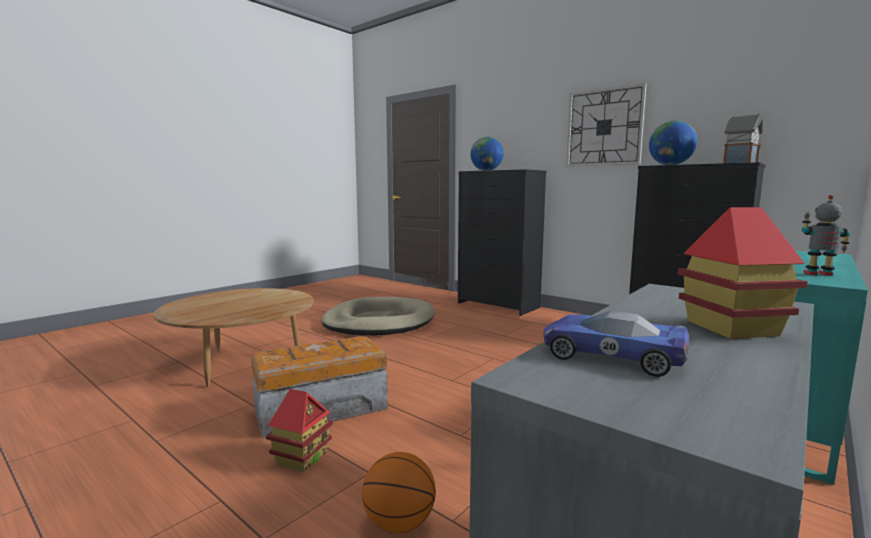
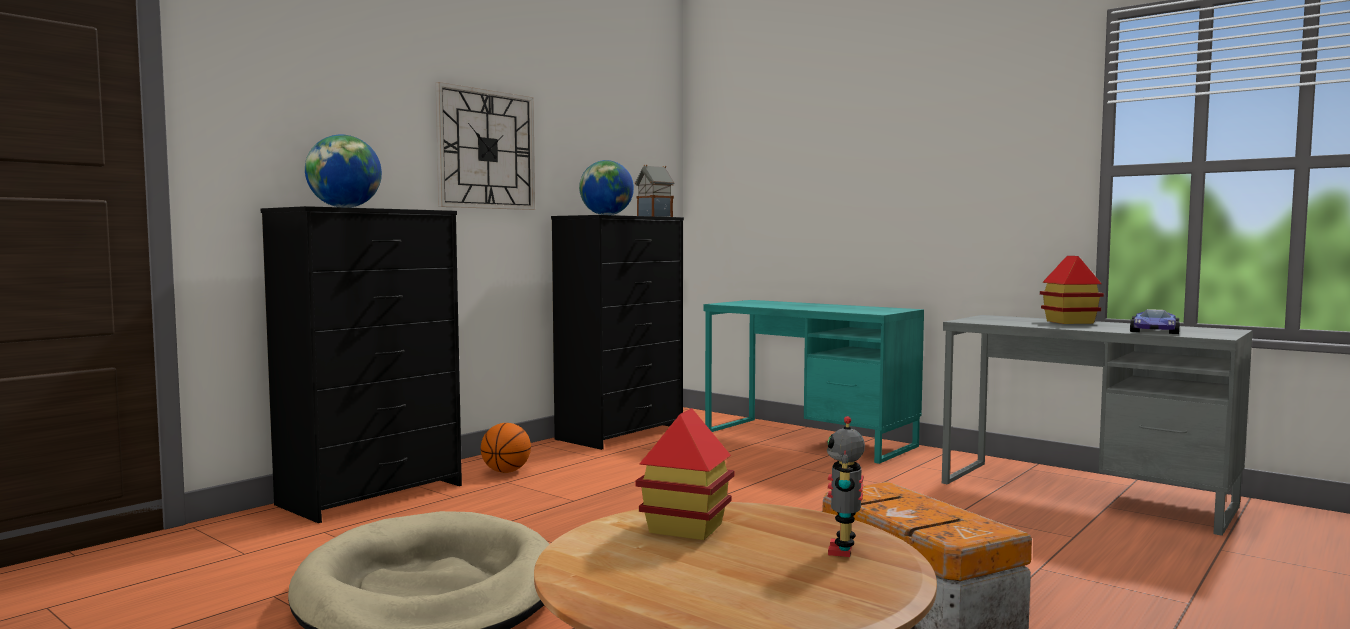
camera: 90 degrees left, 5 degrees down
(302, 458) = (1048, 604): toy house -> toy house (685, 528)
(399, 523) = (1100, 553): basketball -> basketball (506, 471)
(818, 274) = (869, 308): toy robot -> toy robot (843, 550)

